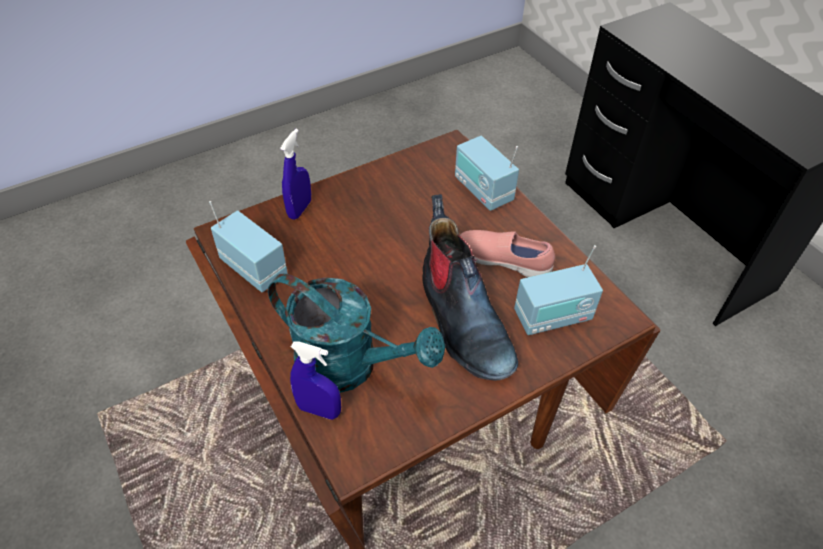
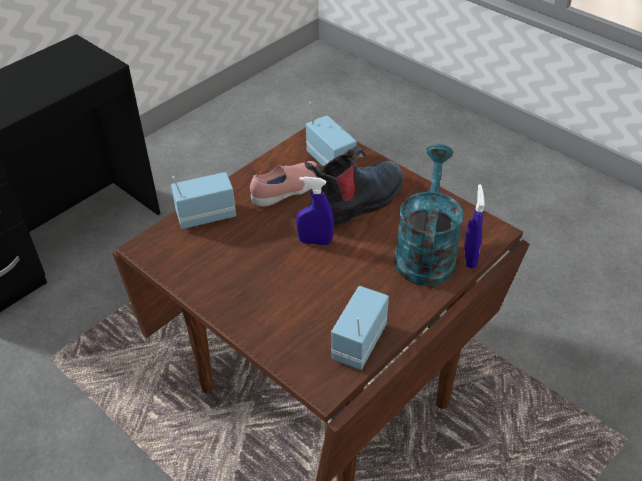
camera: 105 degrees left, 5 degrees down
(299, 209) = (270, 335): blue spray bottle -> blue spray bottle (315, 242)
(482, 191) = (206, 216): radio -> radio turned 150 degrees counterclockwise
(503, 261) = (286, 191): pink shoe -> pink shoe turned 135 degrees counterclockwise

